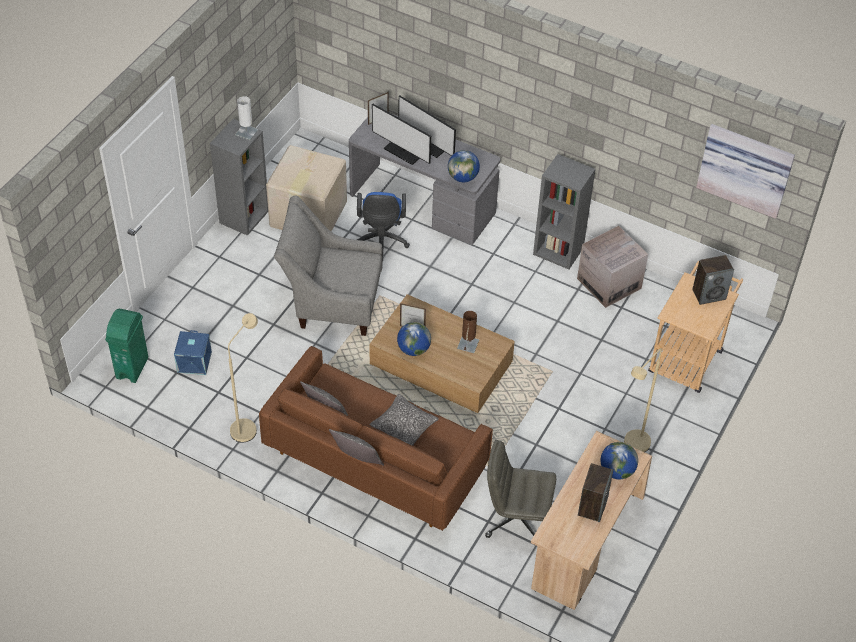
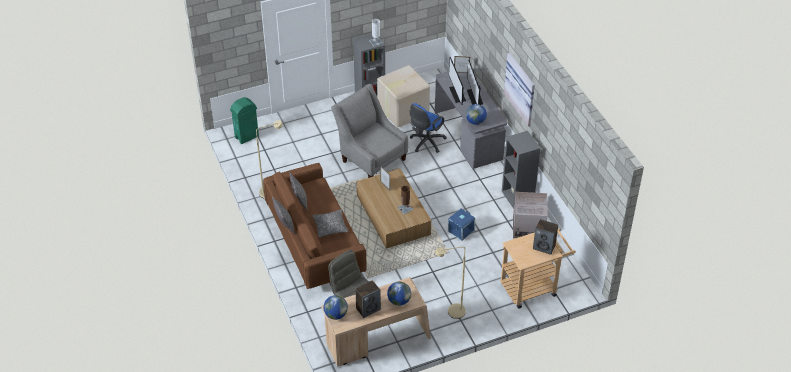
camera: 40 degrees right, 5 degrees down
(195, 362) = (277, 150): blue storage box -> blue storage box (461, 231)
(413, 349) = (375, 196): globe -> globe (336, 315)
(746, 168) = (597, 178): picture -> picture (521, 88)

